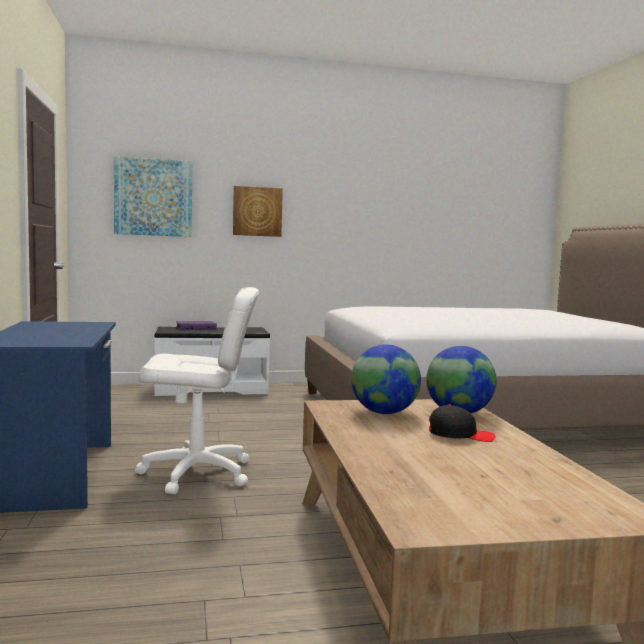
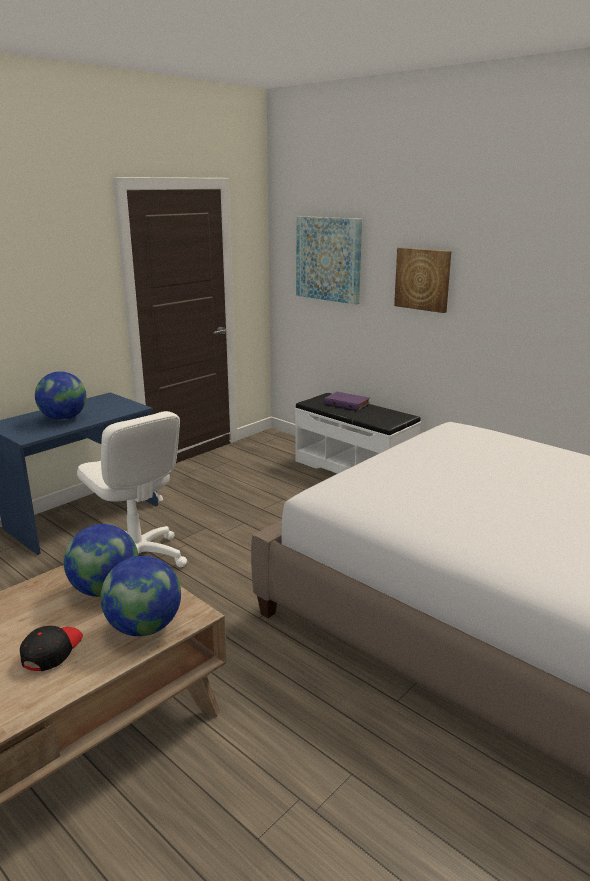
camera: 55 degrees right, 15 degrees up
(56, 333) = (64, 418): none -> globe
(460, 435) = (52, 651): black cap -> black cap turned 135 degrees counterclockwise

